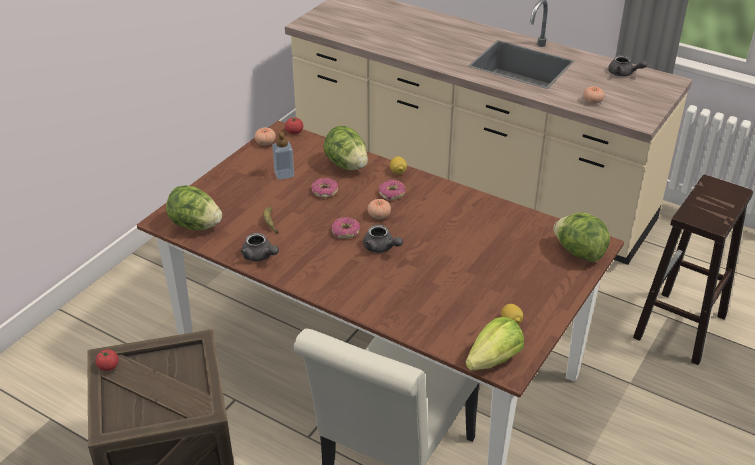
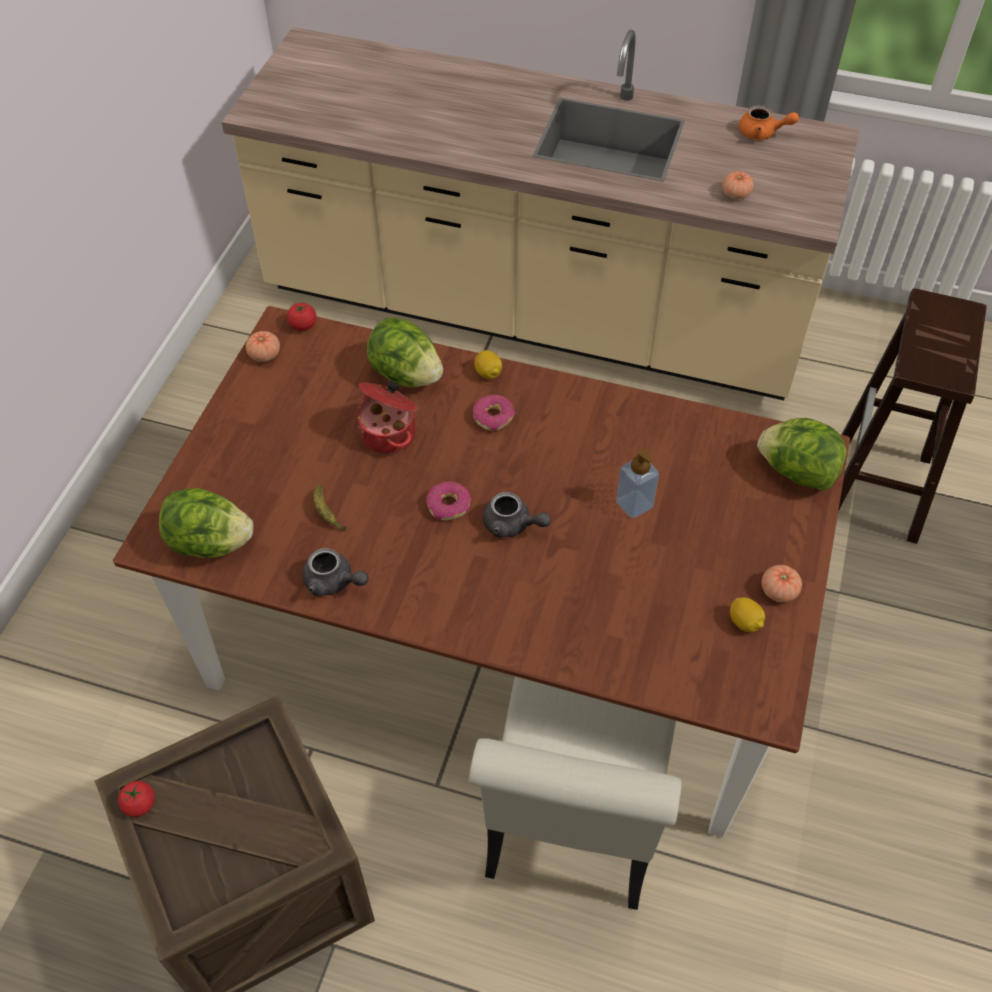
camera: 15 degrees left, 15 degrees up
(284, 174) = (316, 412): soap dispenser -> soap dispenser (634, 504)
(324, 192) = (390, 434): donut -> cooking pot
(379, 215) = (488, 463): tomato -> tomato (778, 591)
(494, 360) = (744, 698): lettuce -> none
(623, 74) = (762, 133): grey teapot -> orange teapot

